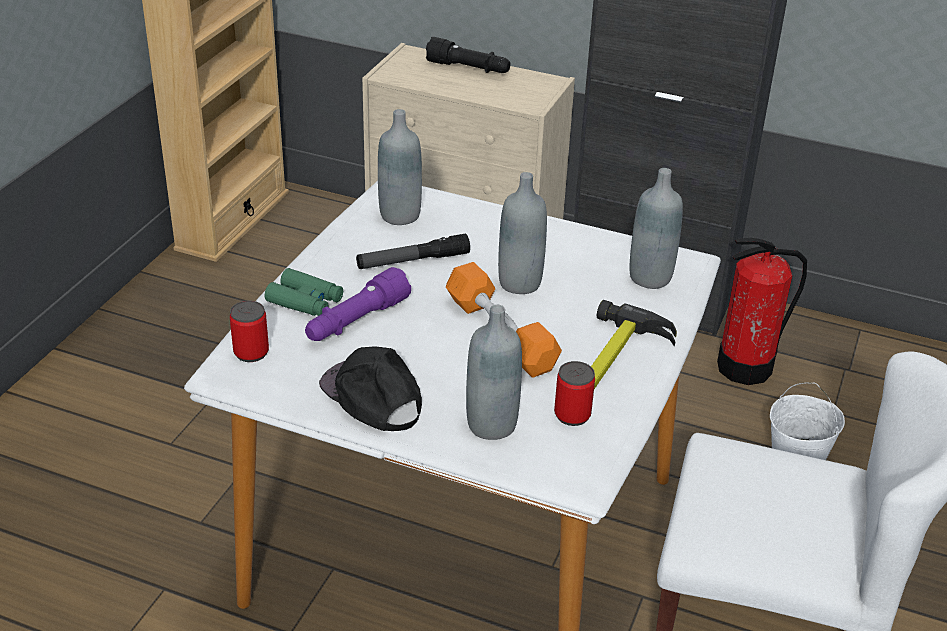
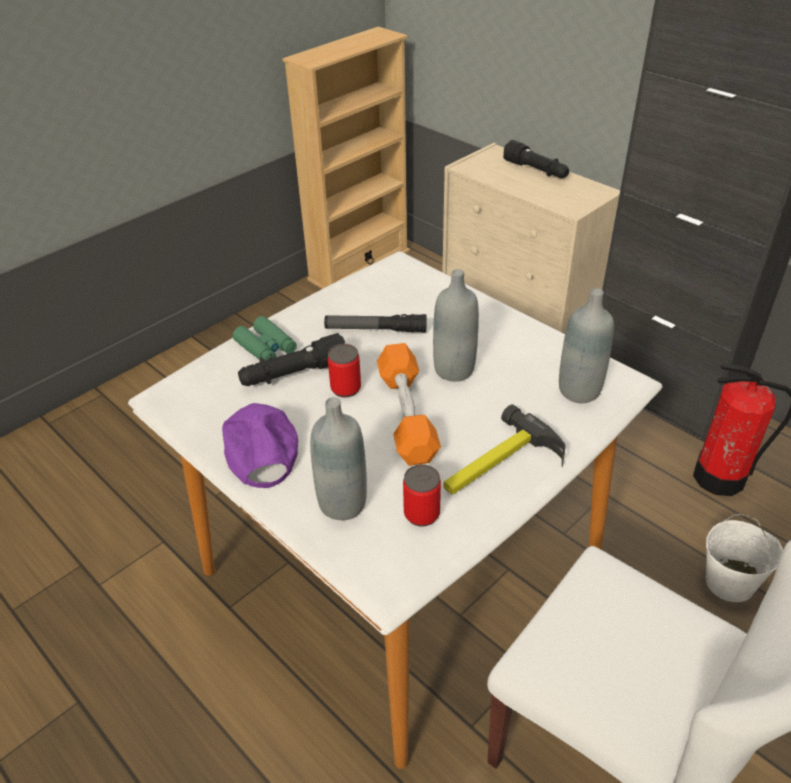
camera: 25 degrees right, 5 degrees up
(251, 352) = (194, 383): can -> can (346, 388)
(356, 321) = (294, 374): purple flashlight -> black flashlight
(372, 397) = (260, 449): black cap -> purple cap
(400, 215) = (391, 287): grey bottle -> none

